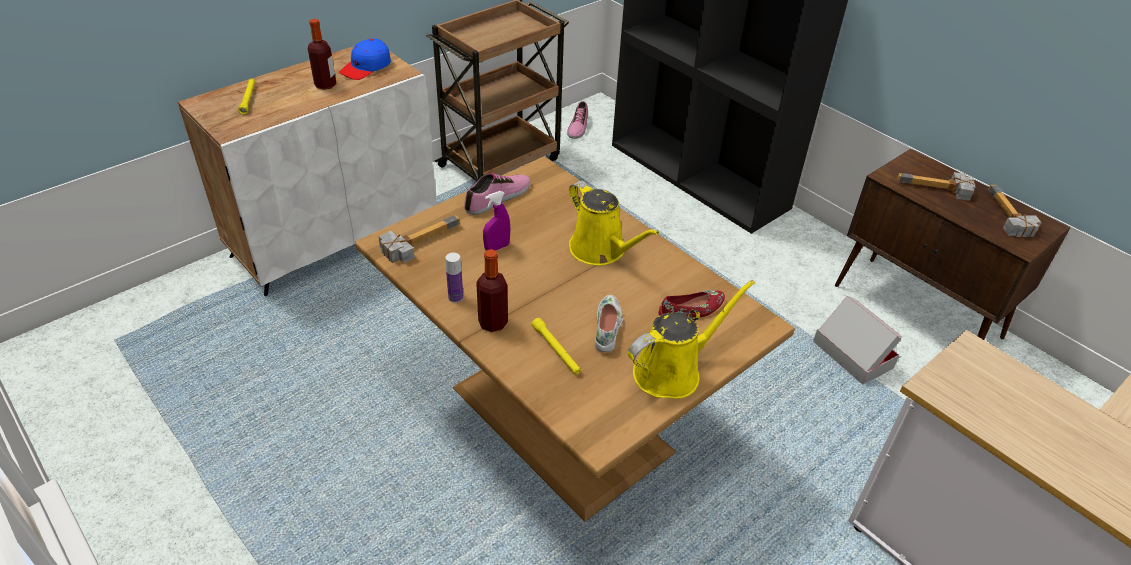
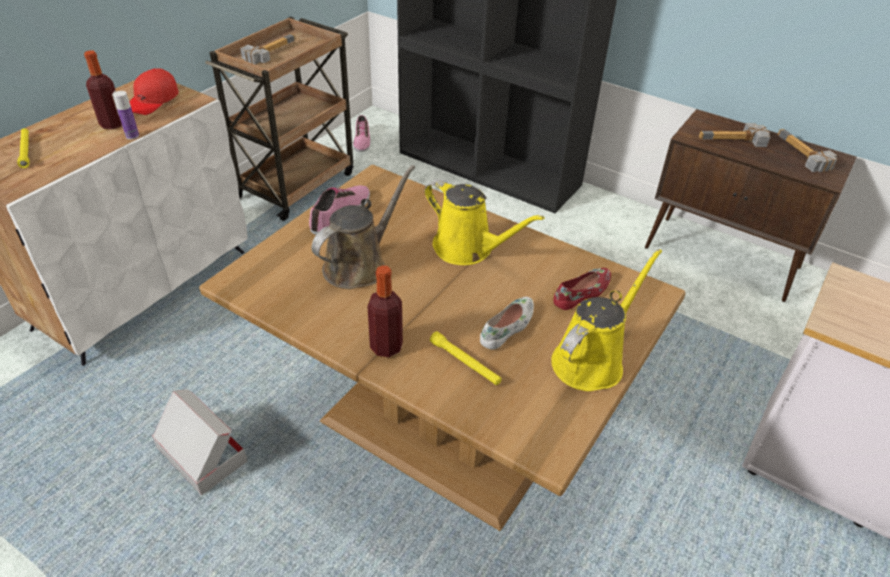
camera: 15 degrees left, 0 degrees up
(366, 67) = (152, 100): blue cap -> red cap
(417, 240) = (270, 272): hammer -> hammer (267, 52)
(455, 297) = (335, 327): bottle -> bottle (132, 136)
(497, 247) = (359, 265): purple spray bottle -> brown watering can
(608, 328) = (508, 327): white shoe -> white shoe turned 45 degrees clockwise
(852, 355) = (683, 308): cardboard box -> cardboard box (202, 455)

